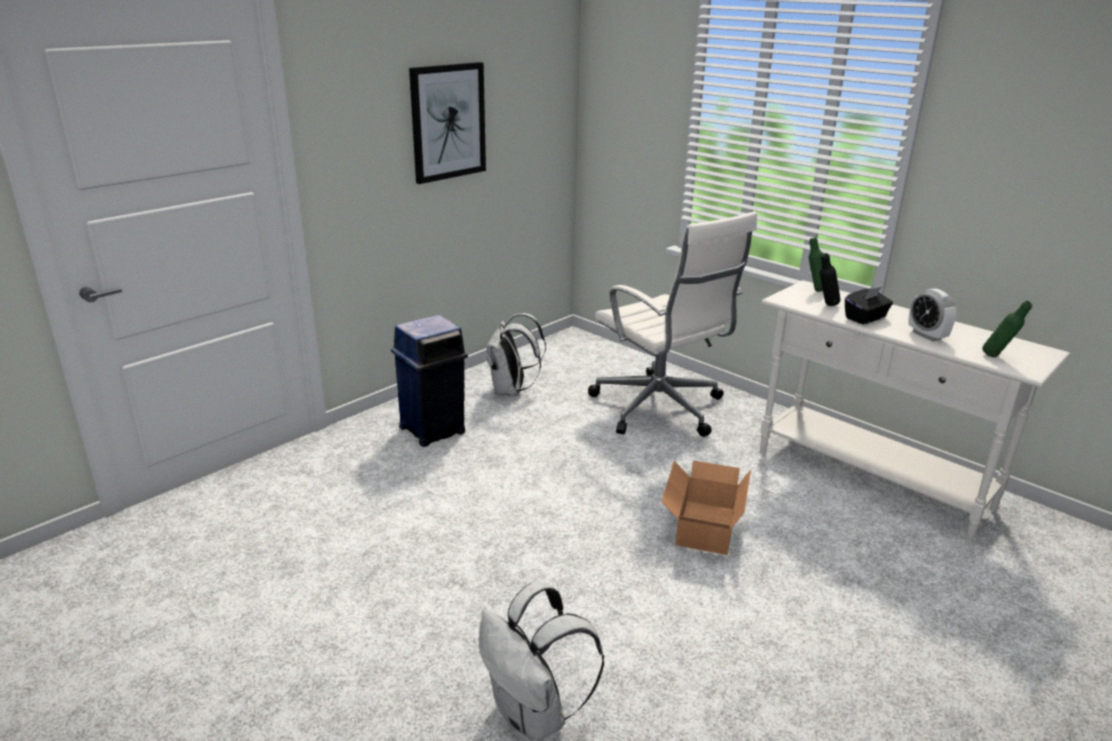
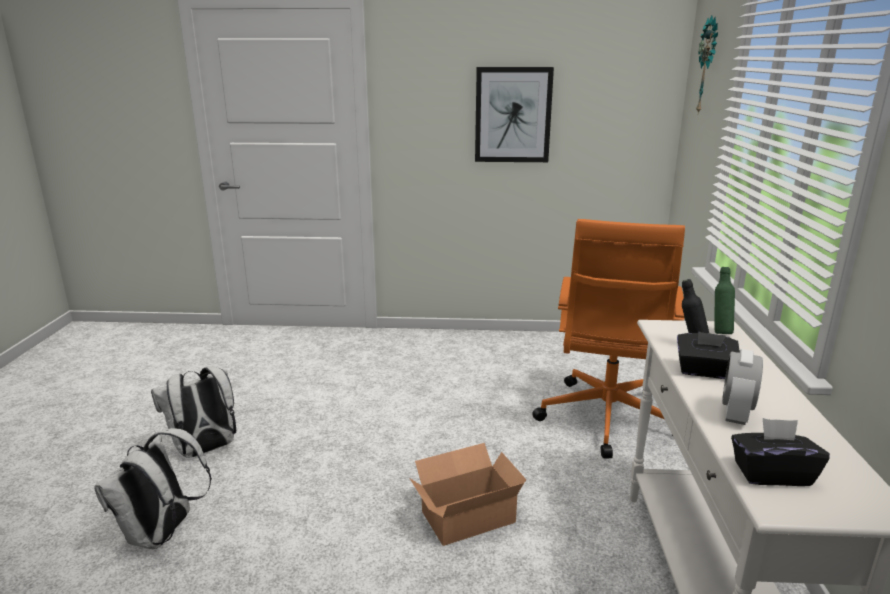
camera: 50 degrees right, 5 degrees down
(433, 429) = (424, 355): blue trash can -> none
(511, 391) = (516, 356): white backpack -> white backpack (205, 450)
(632, 56) = (708, 66): none -> wall clock
(660, 409) = (606, 420): white office chair -> orange office chair
(998, 357) = (771, 474): green bottle -> black tissue box

